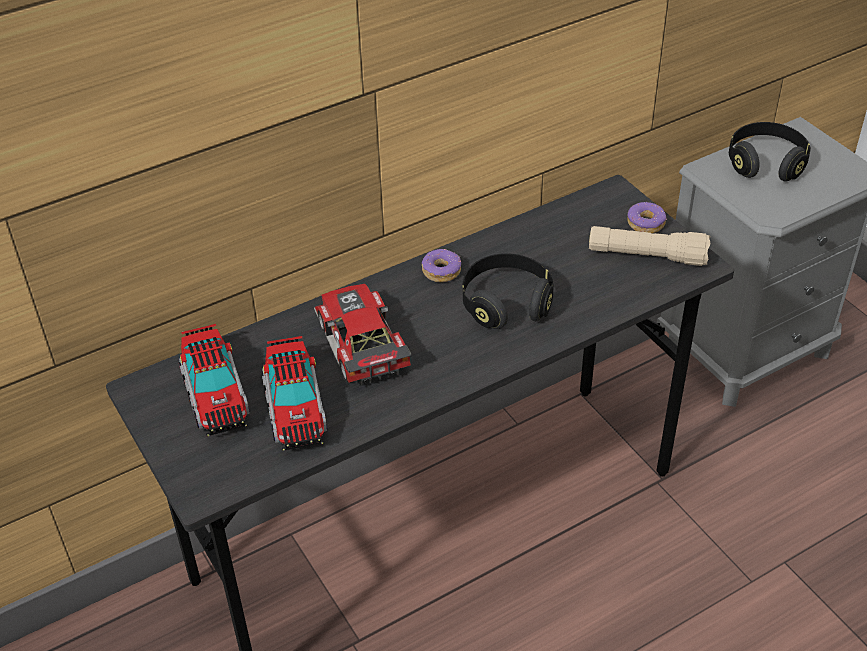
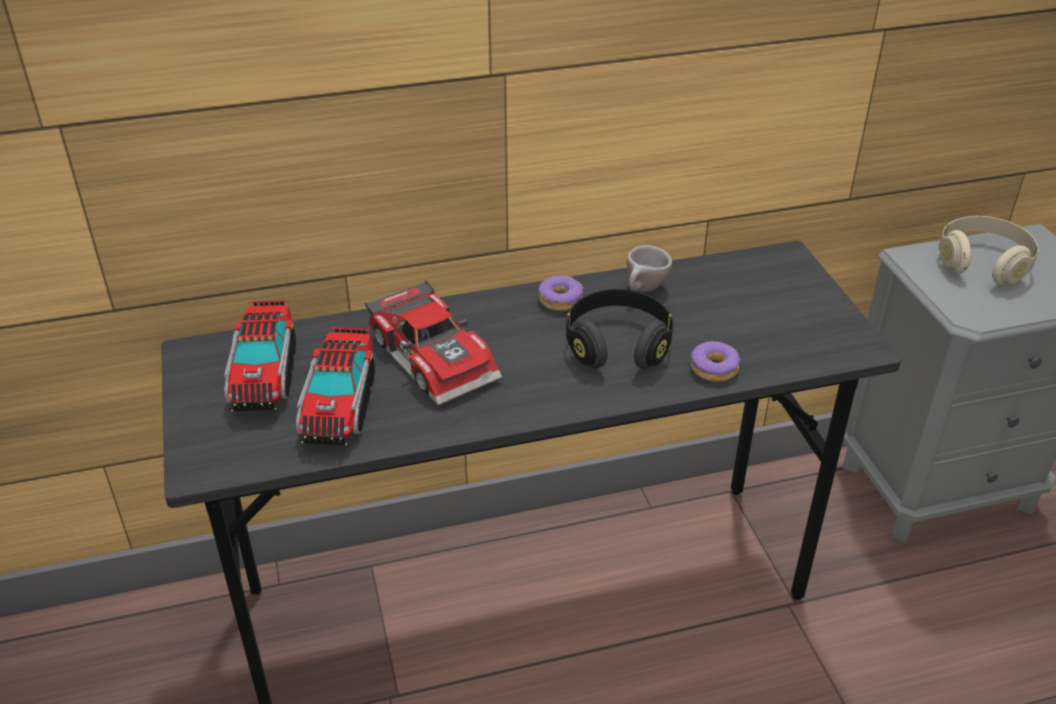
camera: 15 degrees right, 5 degrees down
(358, 345) = (437, 355): toy car -> toy car turned 150 degrees clockwise
(508, 247) = (644, 290): none -> beige cup
(646, 224) = (812, 294): donut -> donut (714, 369)
(647, 256) = (800, 327): beige flashlight -> none
(766, 164) = (982, 264): black headphones -> beige headphones

